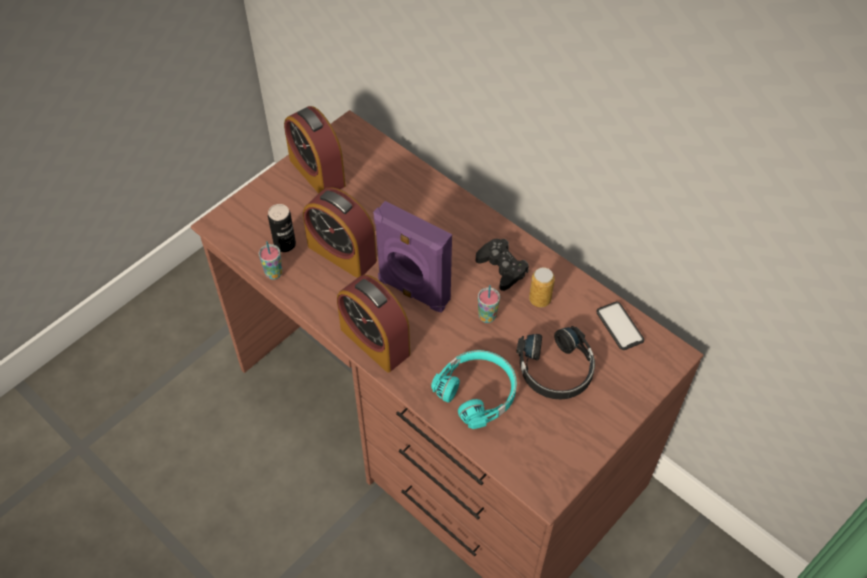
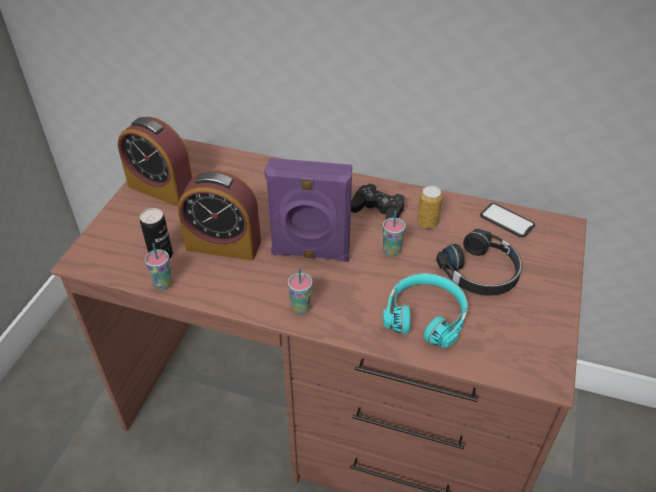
camera: 25 degrees left, 10 degrees down
(375, 341) = (301, 307): alarm clock -> cup

